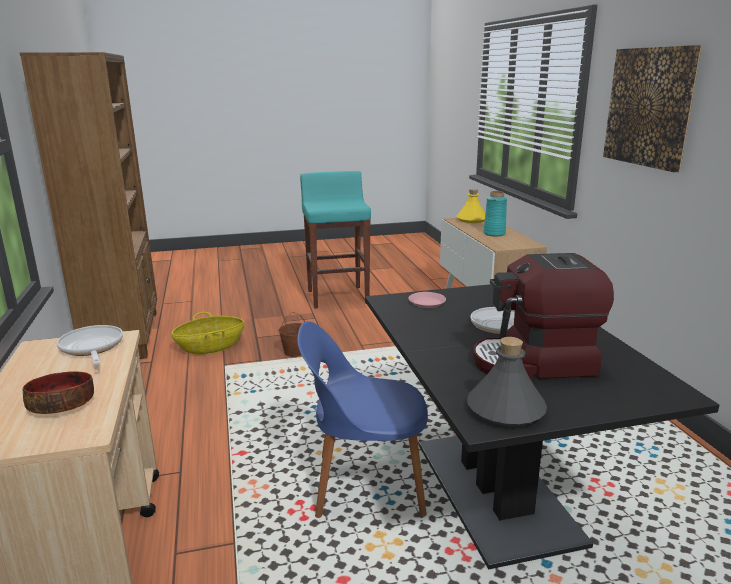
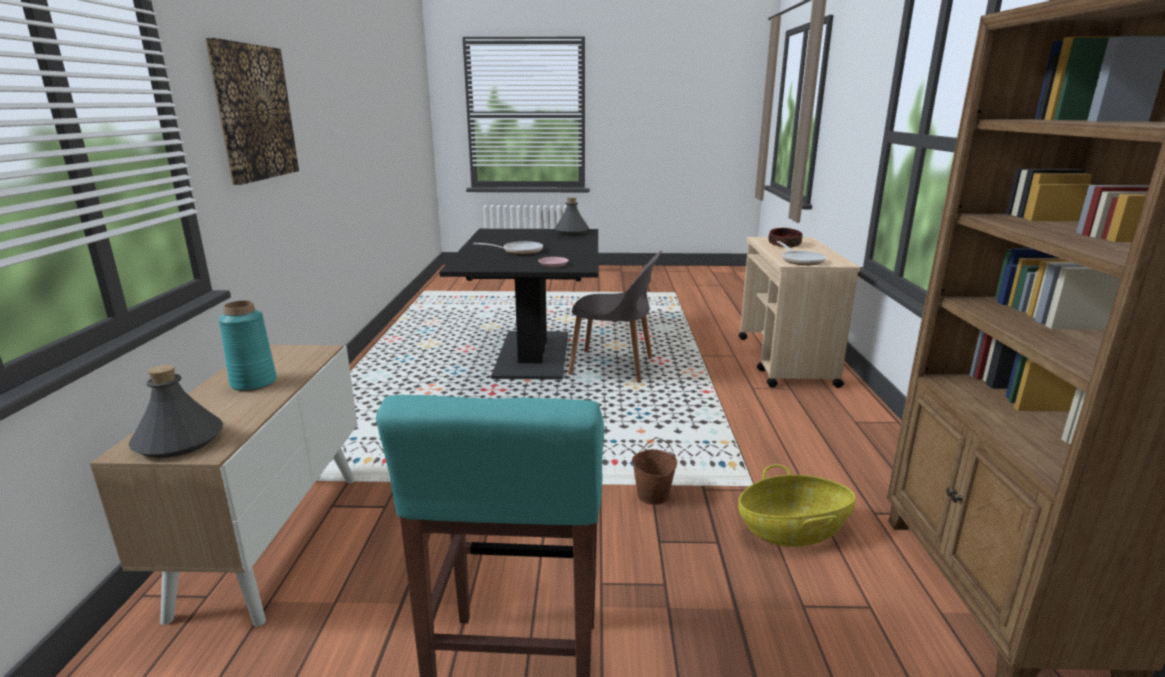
camera: 165 degrees left, 0 degrees up
(365, 484) = (614, 367): blue chair -> grey chair
(472, 220) = (178, 441): yellow bottle -> grey bottle
(535, 363) = (532, 239): coffee machine -> none

